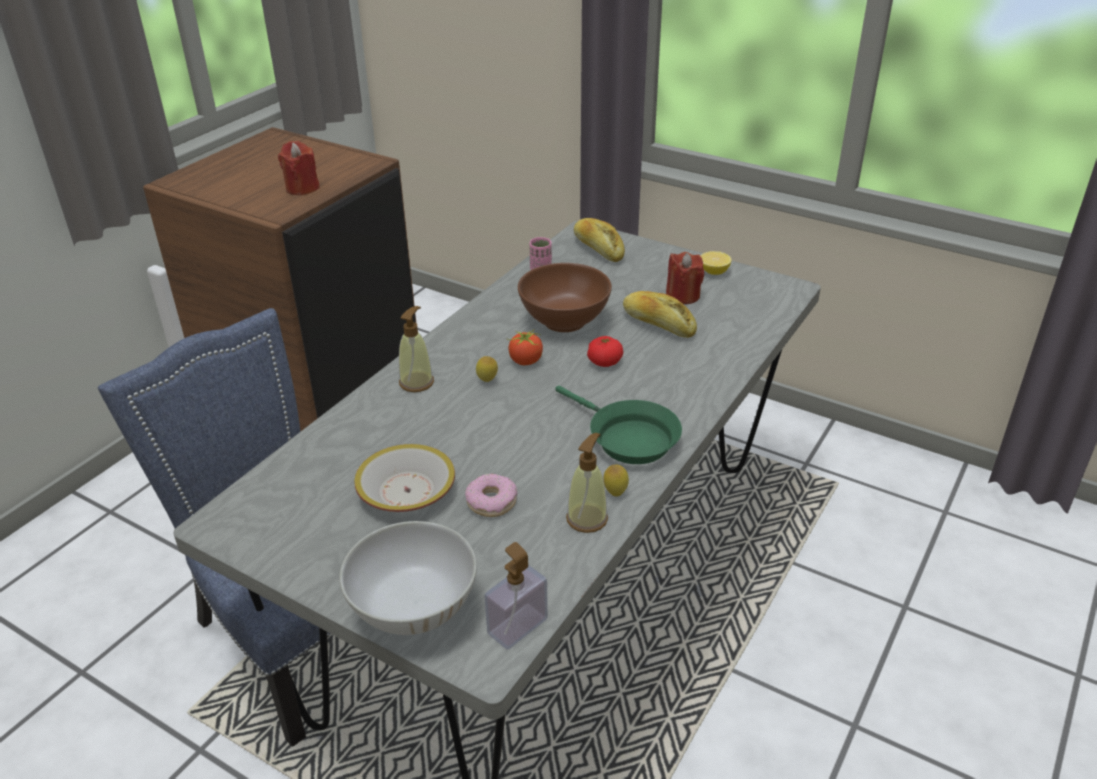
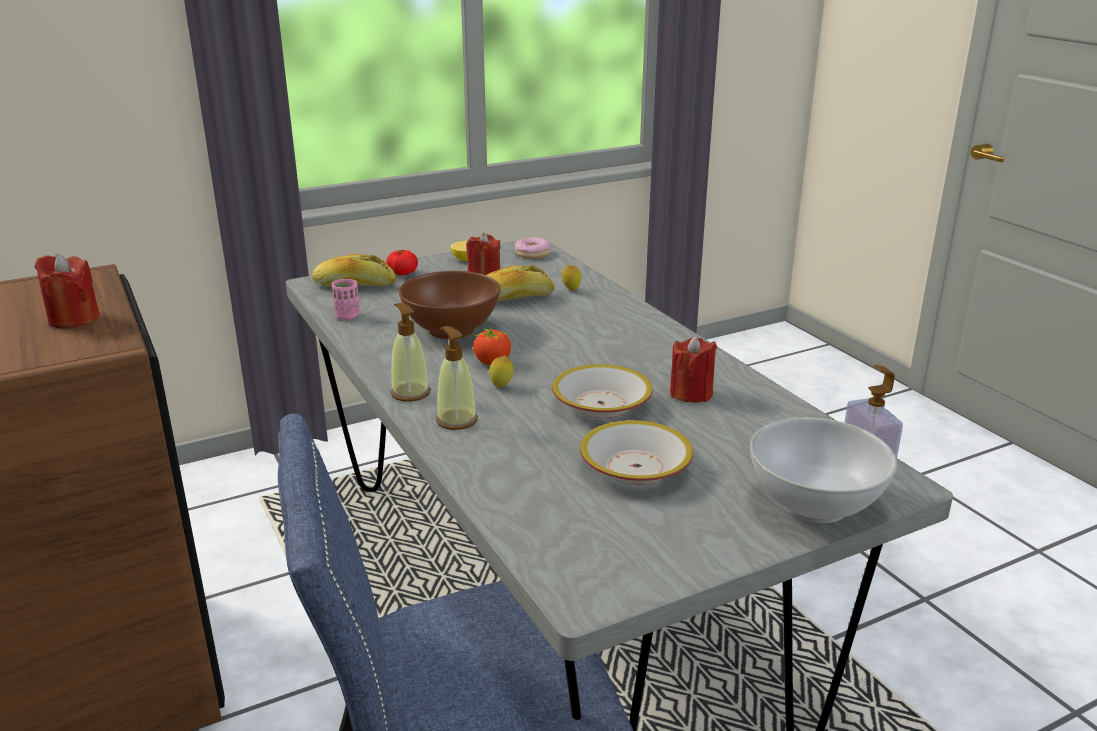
camera: 60 degrees left, 10 degrees down
(492, 502) = (691, 431): donut -> donut (533, 253)
(498, 439) = (601, 404): none -> bowl
(562, 481) = (691, 393): none -> red candle
(587, 518) = (750, 397): soap dispenser -> soap dispenser (410, 393)
(604, 362) = (539, 332): tomato -> tomato (402, 273)
(615, 493) = (726, 377): lemon -> lemon (571, 290)
(627, 438) = (659, 353): green frying pan -> none

